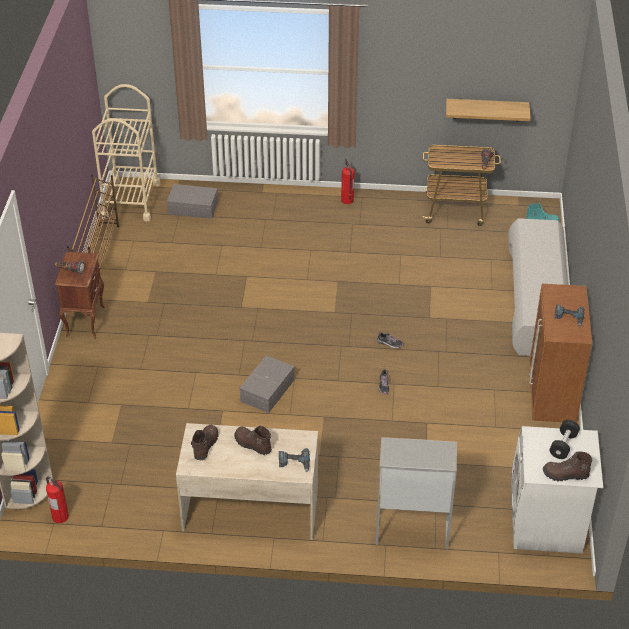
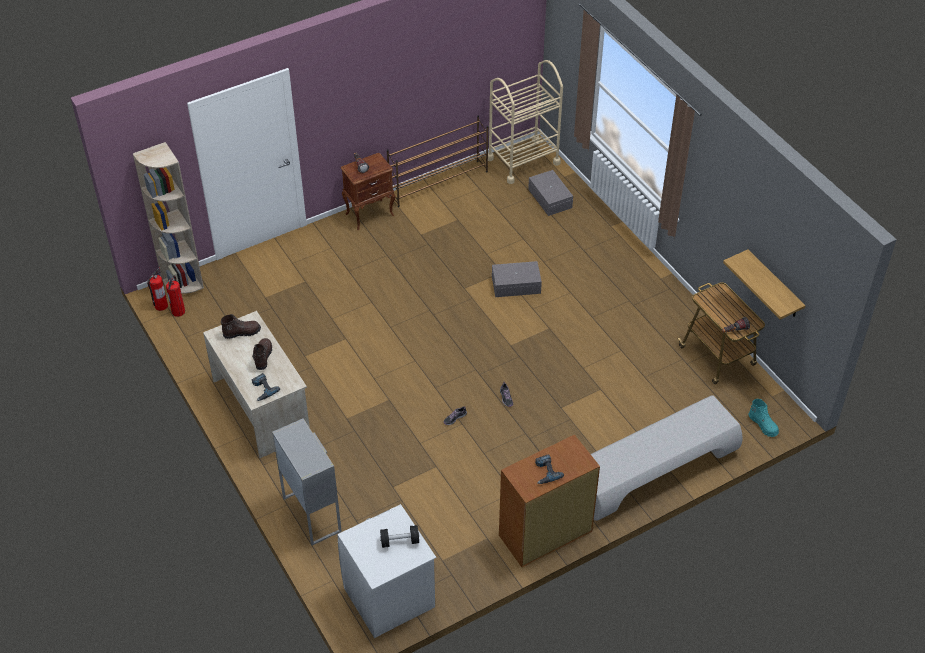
camera: 55 degrees right, 5 degrees up
(268, 390) = (388, 353): grey storage box -> grey storage box (516, 285)
(347, 200) = (655, 282): fire extinguisher -> fire extinguisher (161, 306)
(565, 475) = (366, 557): brown boot -> none

